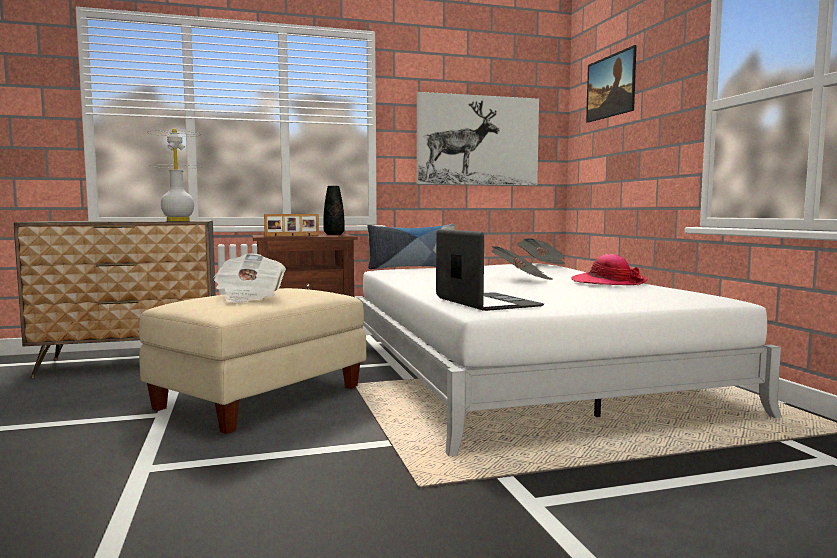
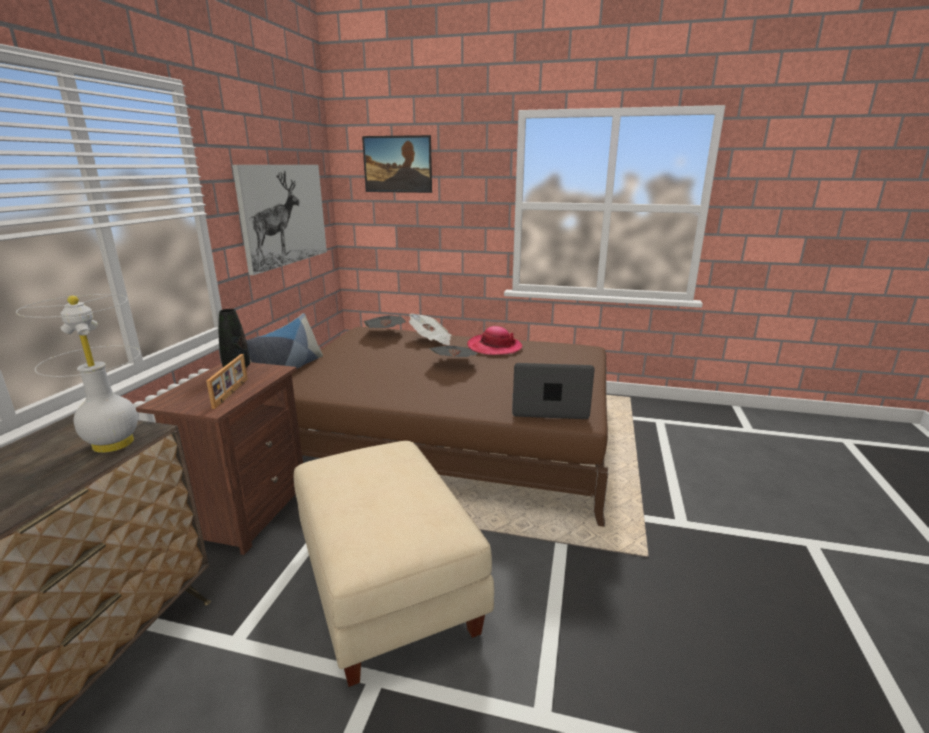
camera: 60 degrees left, 15 degrees up
(249, 297) = (400, 499): newspaper -> newspaper (431, 340)
(517, 371) = (450, 434): white bed -> brown bed

